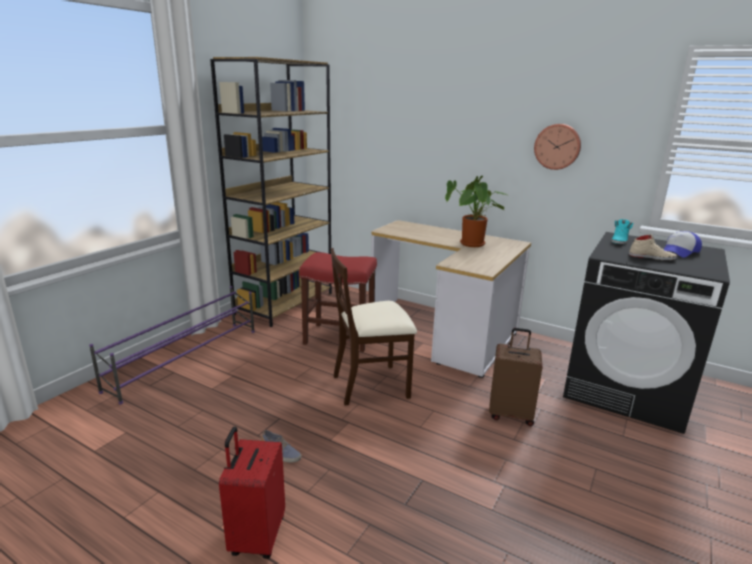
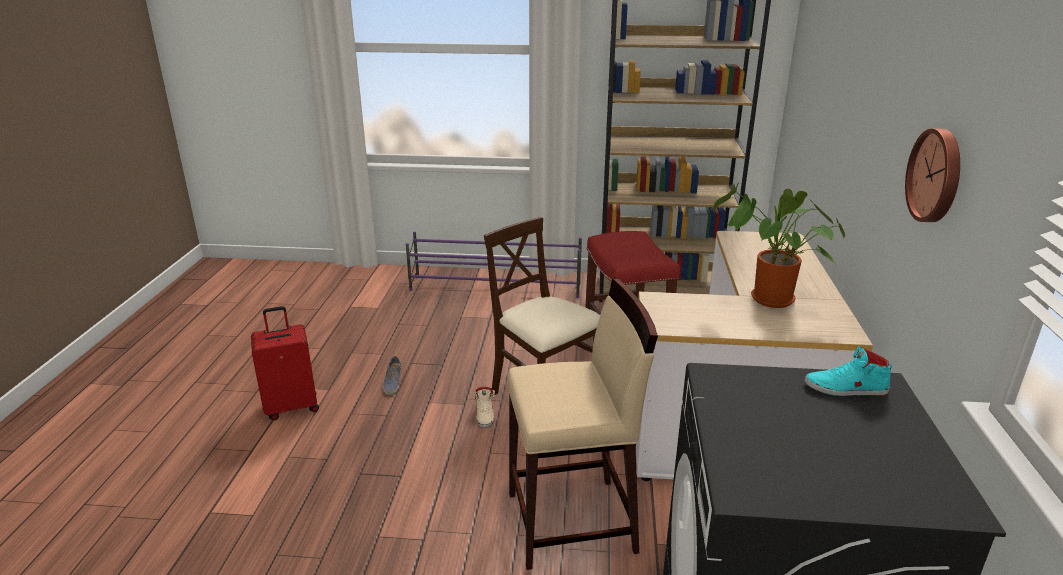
camera: 65 degrees right, 5 degrees up
(511, 414) = (572, 523): brown suitcase -> beige stool
(651, 257) = (772, 424): beige shoe -> beige shoe (485, 414)
(679, 252) = (868, 460): cap -> none

